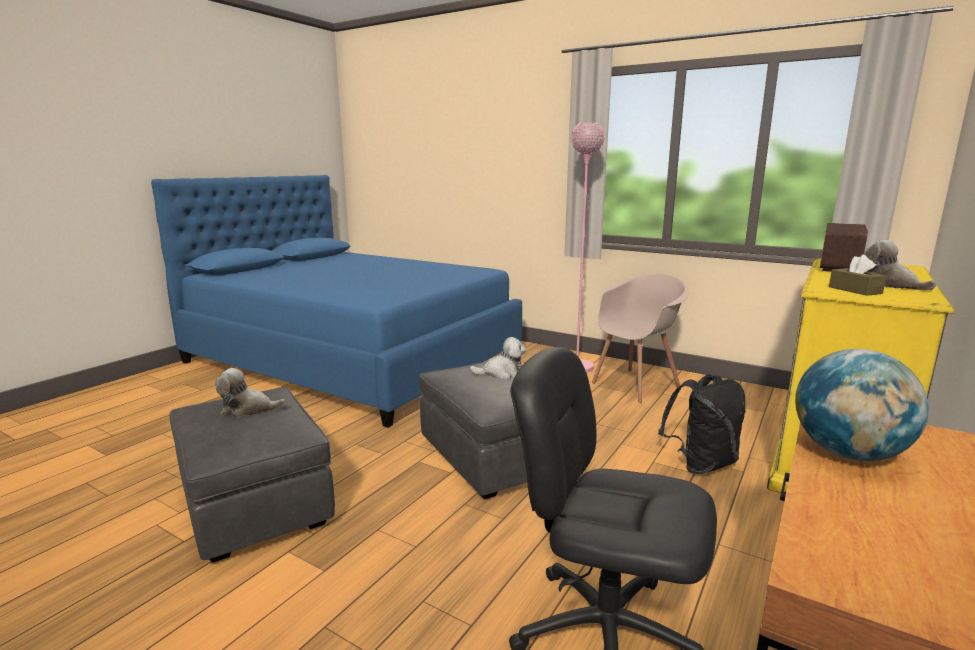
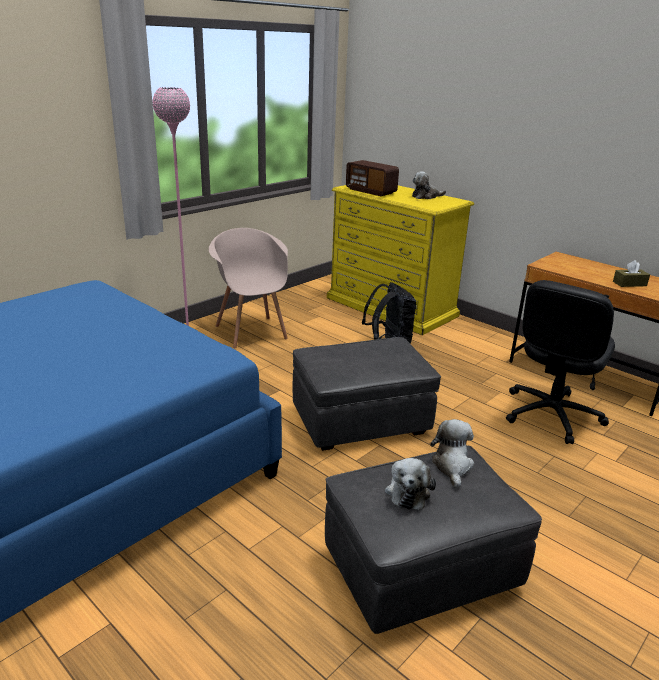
camera: 80 degrees left, 10 degrees up
(501, 373) = (345, 351): plush toy -> plush toy (452, 466)
(848, 454) = (584, 273): globe -> none
(855, 290) = (439, 204): brown tissue box -> brown tissue box (629, 283)

